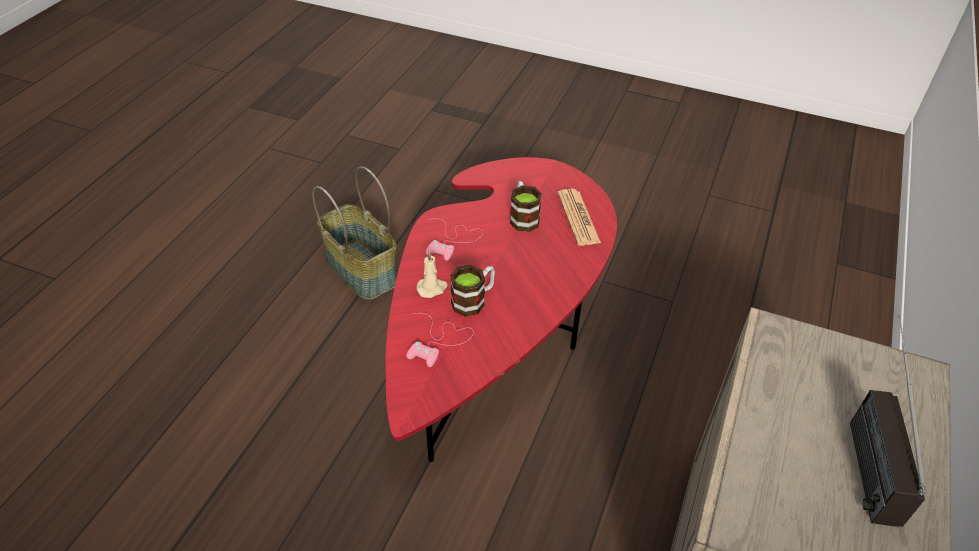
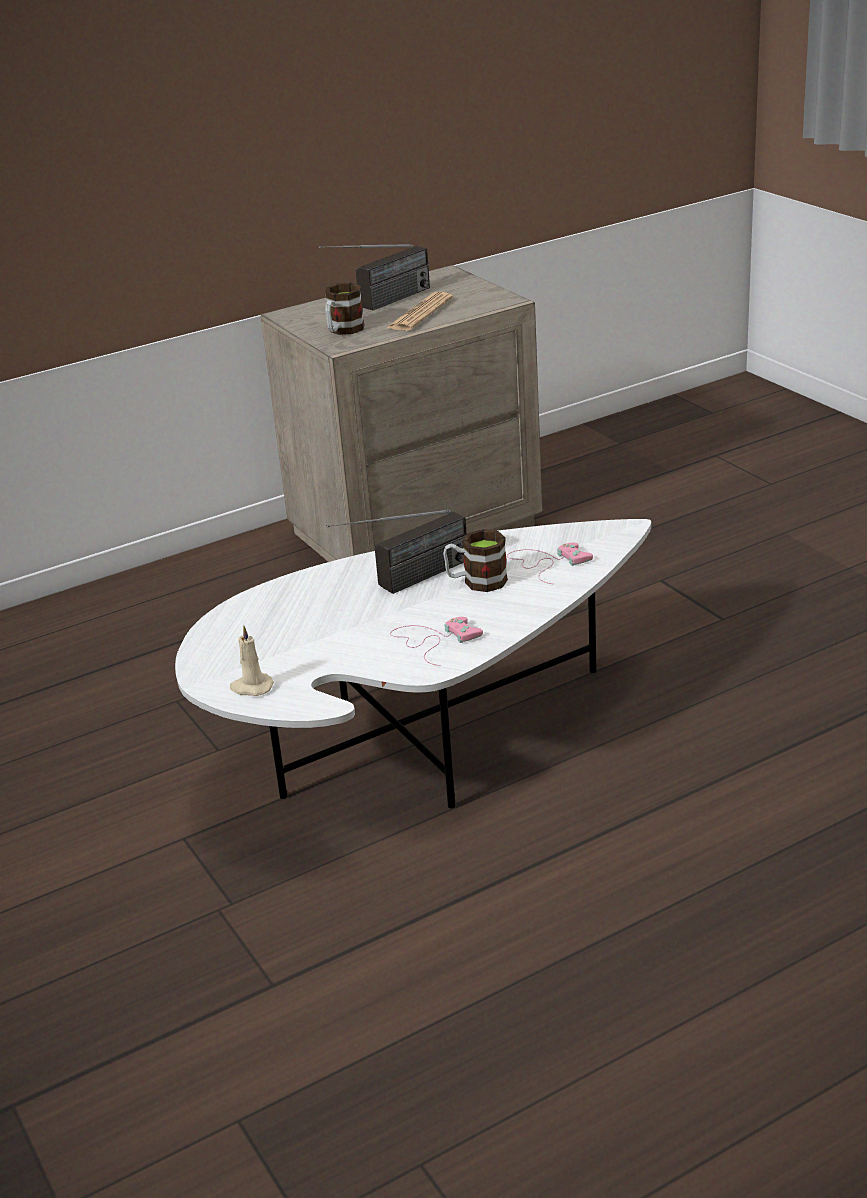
camera: 140 degrees left, 15 degrees down
(363, 269) = (511, 892): basket -> none
(432, 288) = (509, 604): beige candle -> beige candle (251, 687)
(497, 338) = (417, 740): red coffee table -> white coffee table
(521, 279) = (404, 583): none -> radio
(523, 217) = (322, 637): mug -> mug (343, 331)
(578, 218) = (262, 615): newspaper -> newspaper (420, 313)

